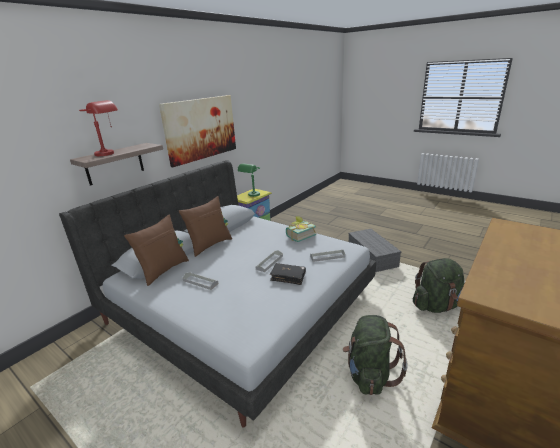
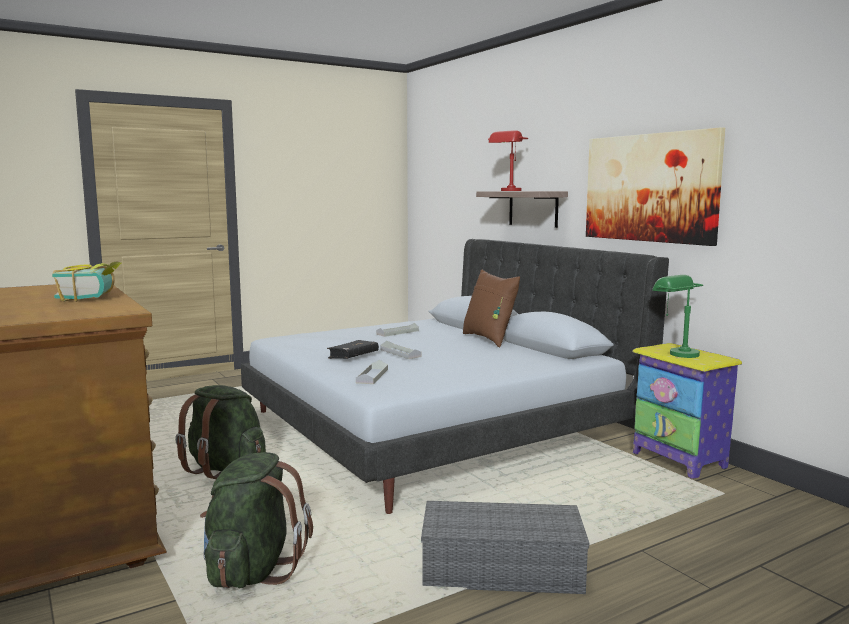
camera: 110 degrees right, 15 degrees down
(164, 271) = (444, 326): brown pillow -> none
(299, 235) = (467, 374): book -> book (93, 297)

